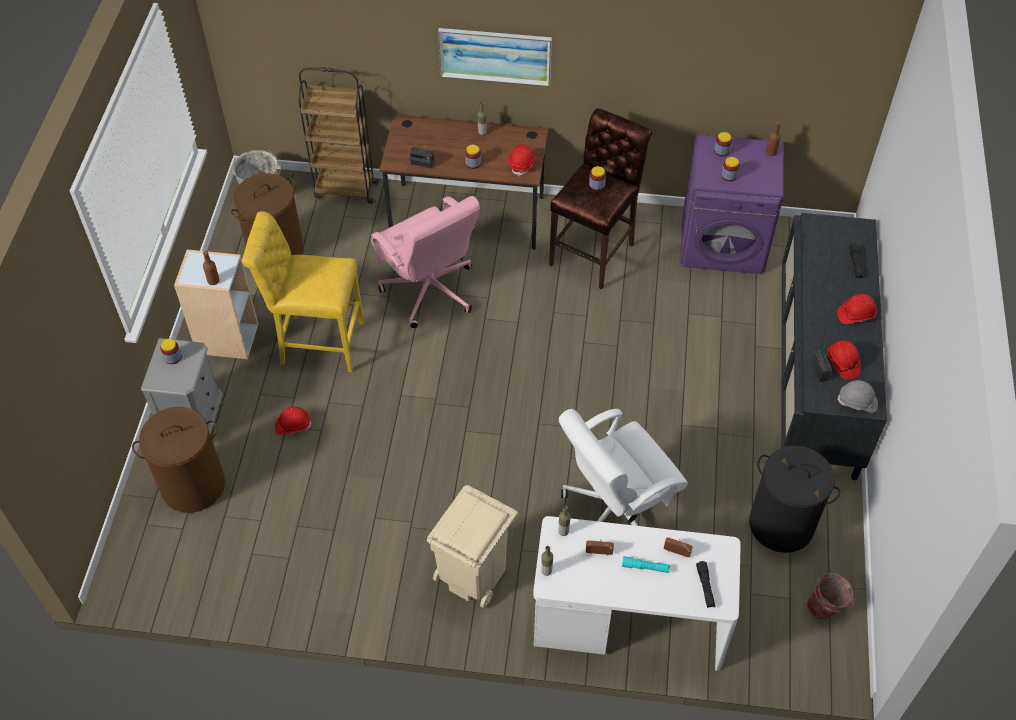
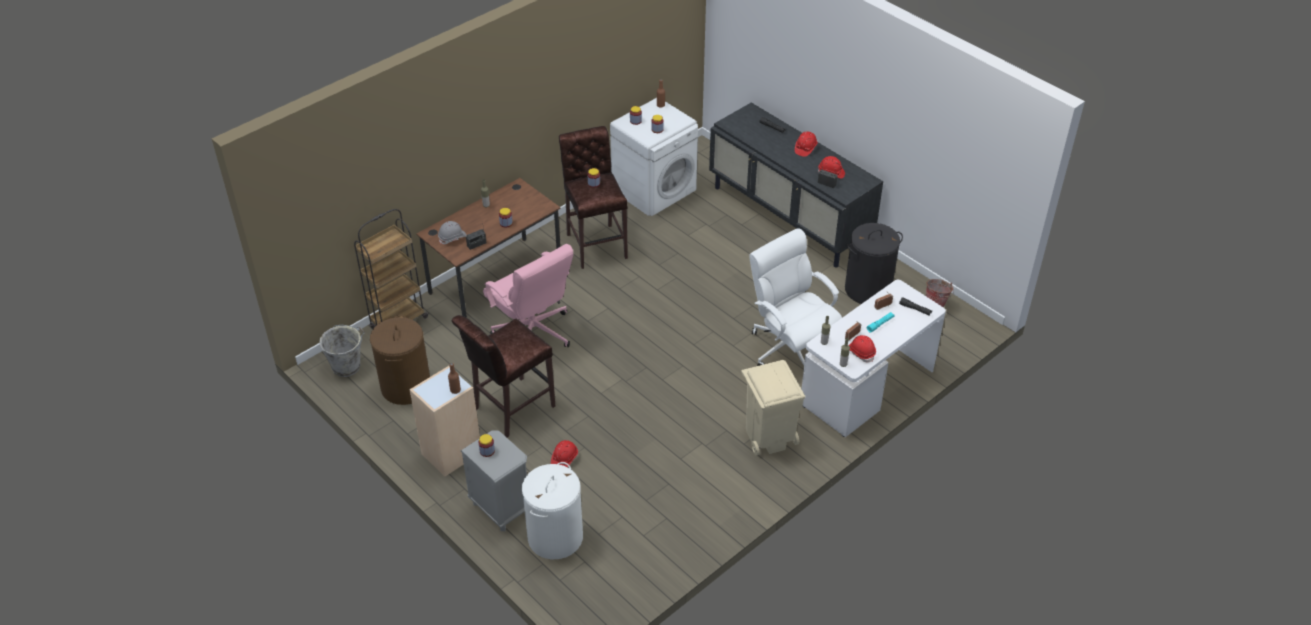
camera: 50 degrees left, 10 degrees down
(193, 485) = (555, 537): brown laundry basket -> white laundry basket
(317, 342) = (510, 409): yellow stool -> brown stool
(429, 289) = (533, 331): pink office chair -> pink office chair turned 45 degrees clockwise
(495, 56) = (478, 138): picture -> none
(522, 164) = (534, 204): red hard hat -> red hard hat (861, 352)
(616, 510) = (789, 348): white office chair -> white office chair turned 135 degrees clockwise
(724, 243) = (656, 190): purple washing machine -> white washing machine
(857, 402) = (861, 183): grey hard hat -> grey hard hat (452, 237)

